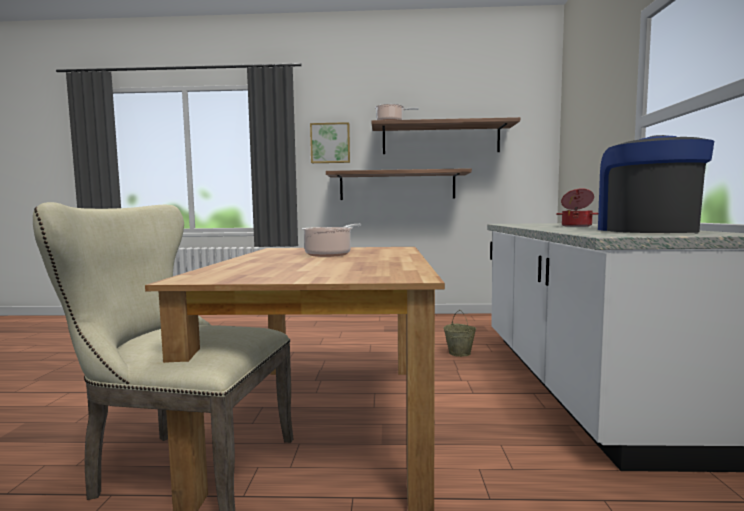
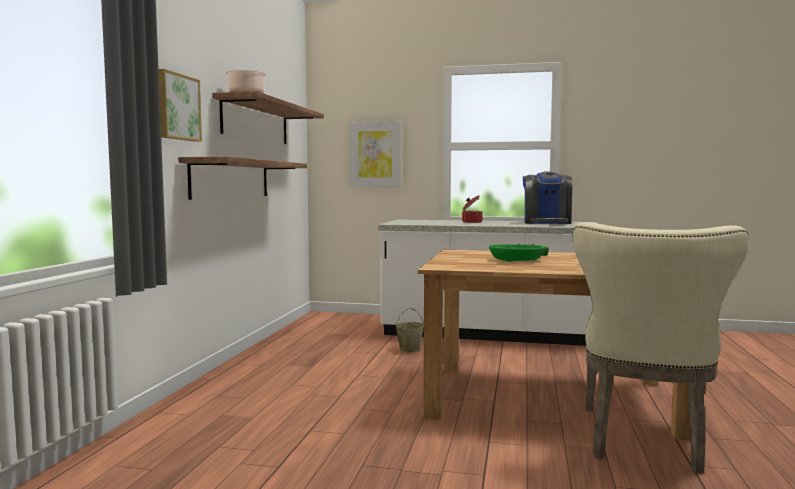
camera: 80 degrees left, 0 degrees up
(330, 254) = (516, 260): cooking pot -> green bowl
(591, 148) = (375, 154): none -> picture
(645, 230) = (546, 223): coffee machine -> coffee machine turned 105 degrees counterclockwise

